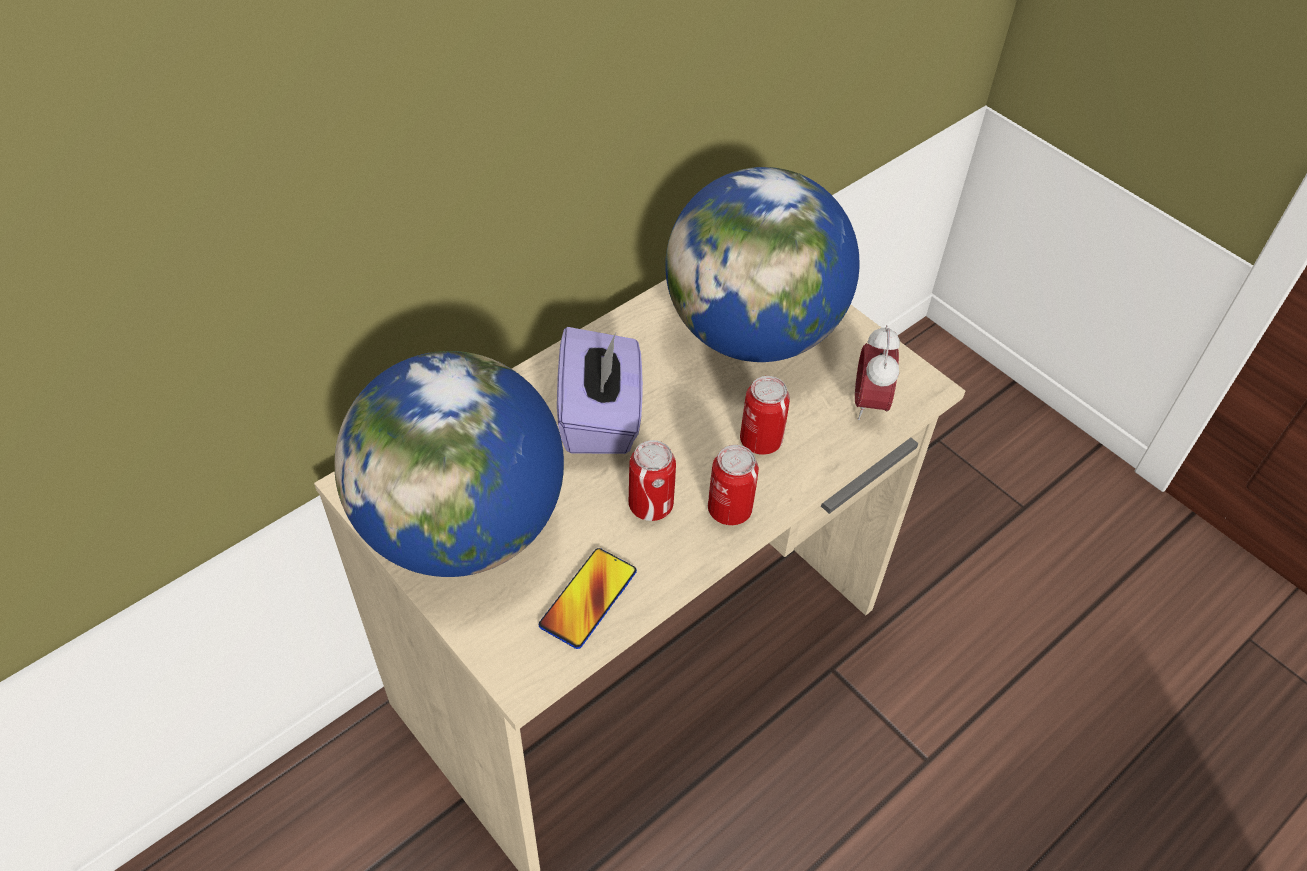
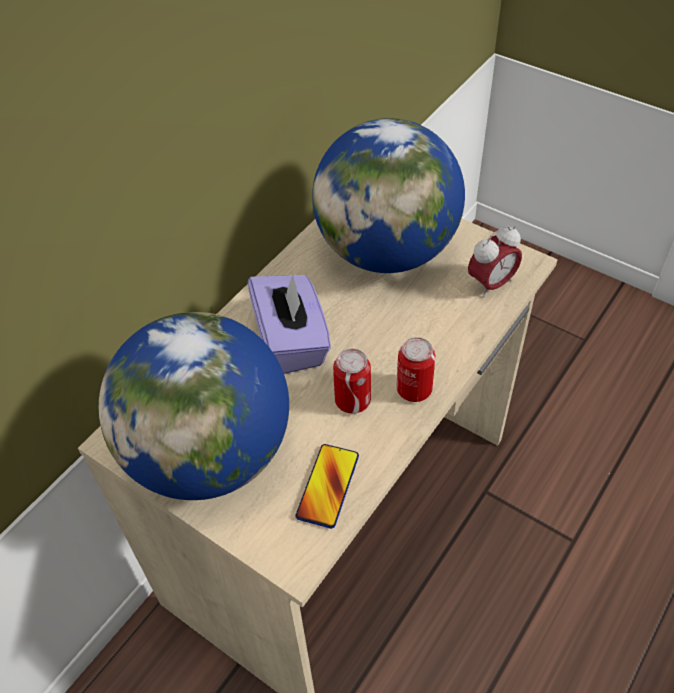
camera: 10 degrees left, 0 degrees up
(760, 440) = (420, 331): can -> none
(869, 403) = (491, 284): alarm clock -> alarm clock turned 120 degrees counterclockwise

